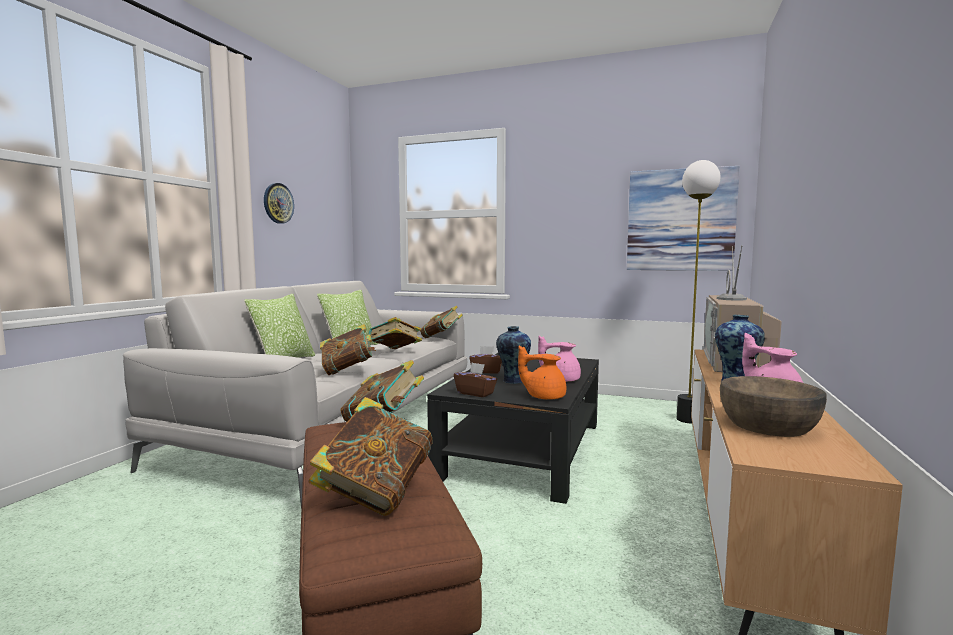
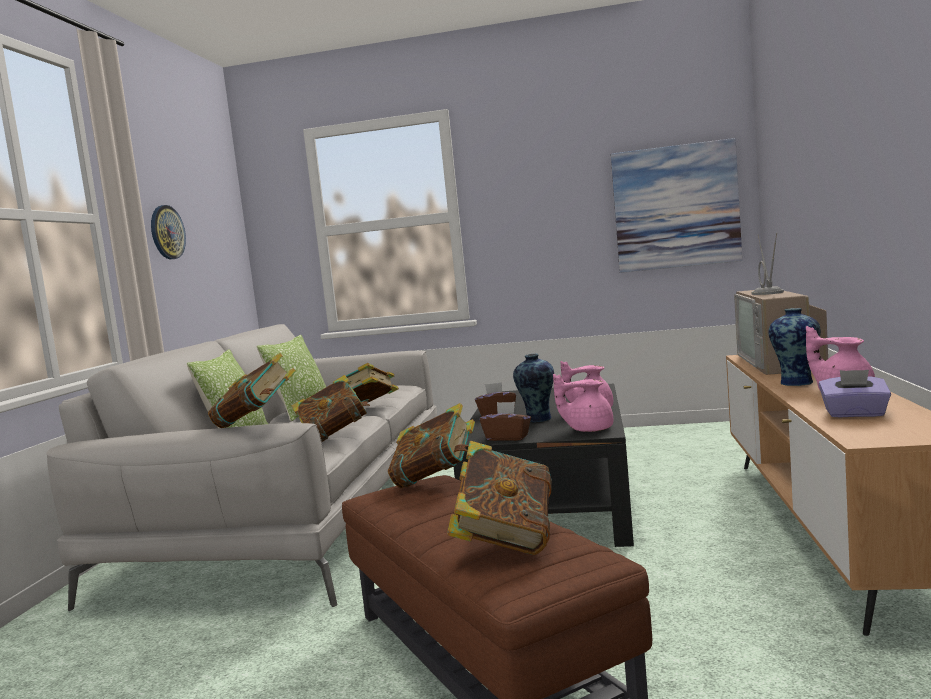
camera: 10 degrees left, 0 degrees up
(441, 338) = (406, 384): book -> book (256, 423)
(544, 397) = (588, 429): orange teapot -> pink teapot
(688, 420) = (719, 441): floor lamp -> none
(768, 425) = (855, 414): brown bowl -> purple tissue box

